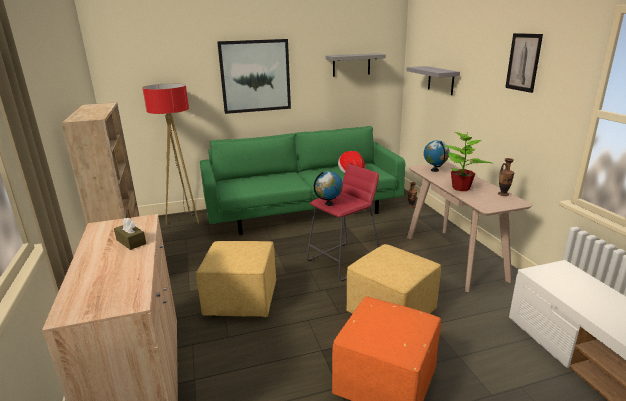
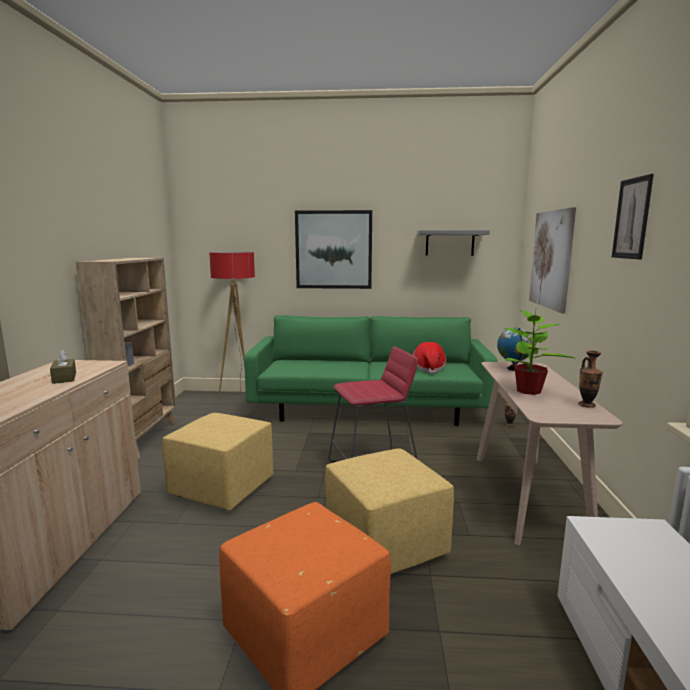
camera: 20 degrees right, 10 degrees down
(329, 204) = (350, 389): globe -> none
(441, 80) = (551, 259): grey shelf -> picture

